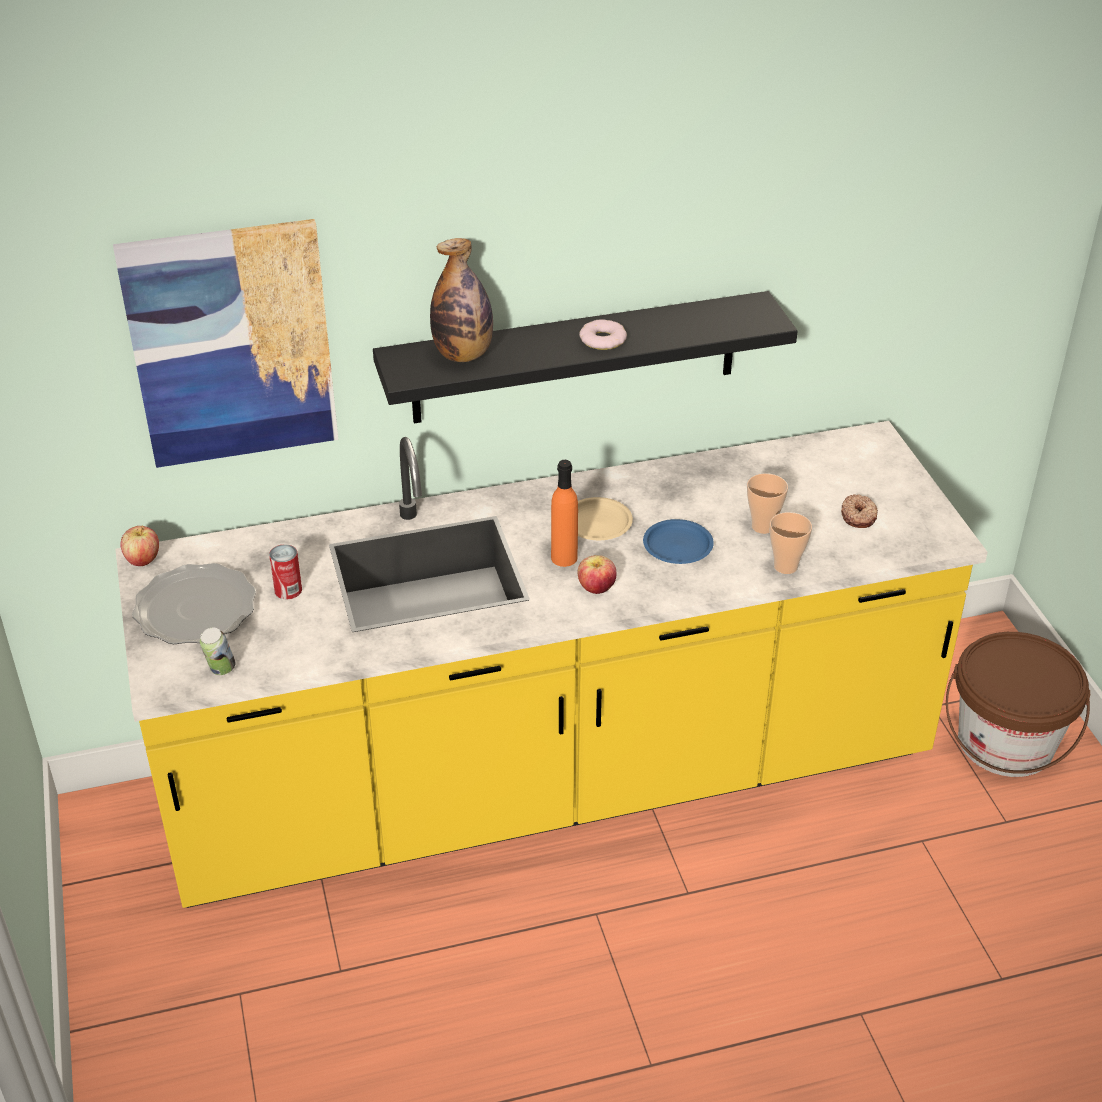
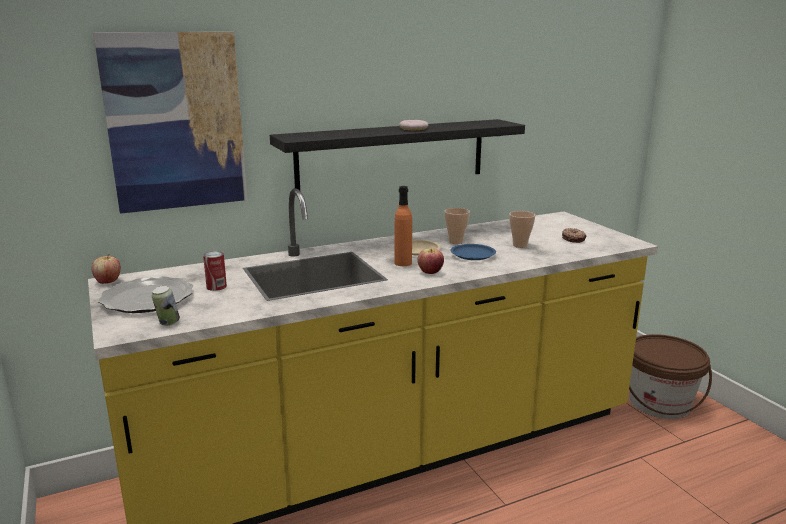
camera: 10 degrees left, 20 degrees down
(463, 355) = (329, 133): bottle -> none
(785, 566) = (544, 257): cup -> cup (456, 242)

